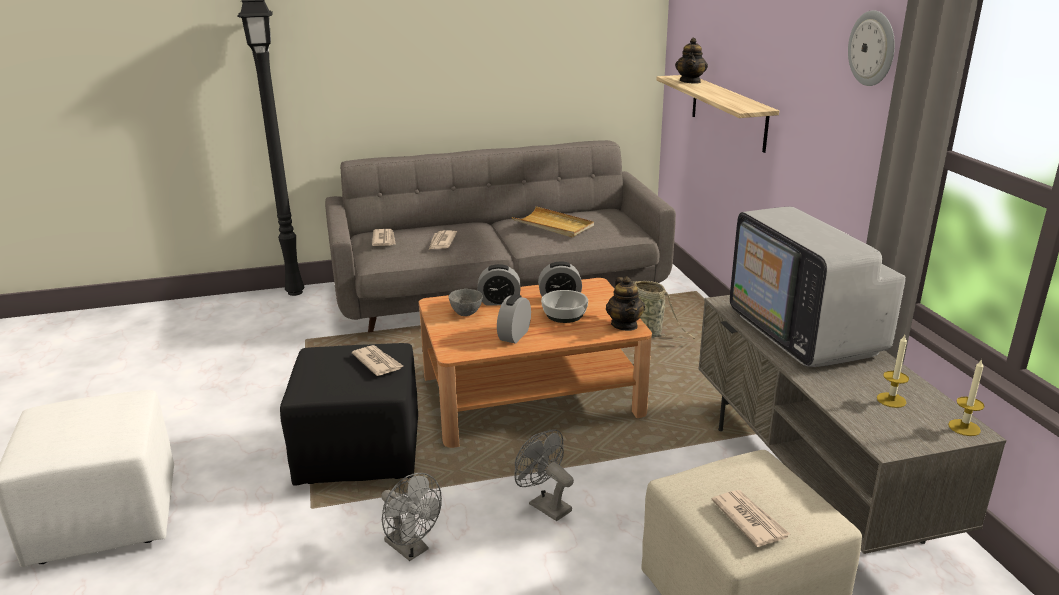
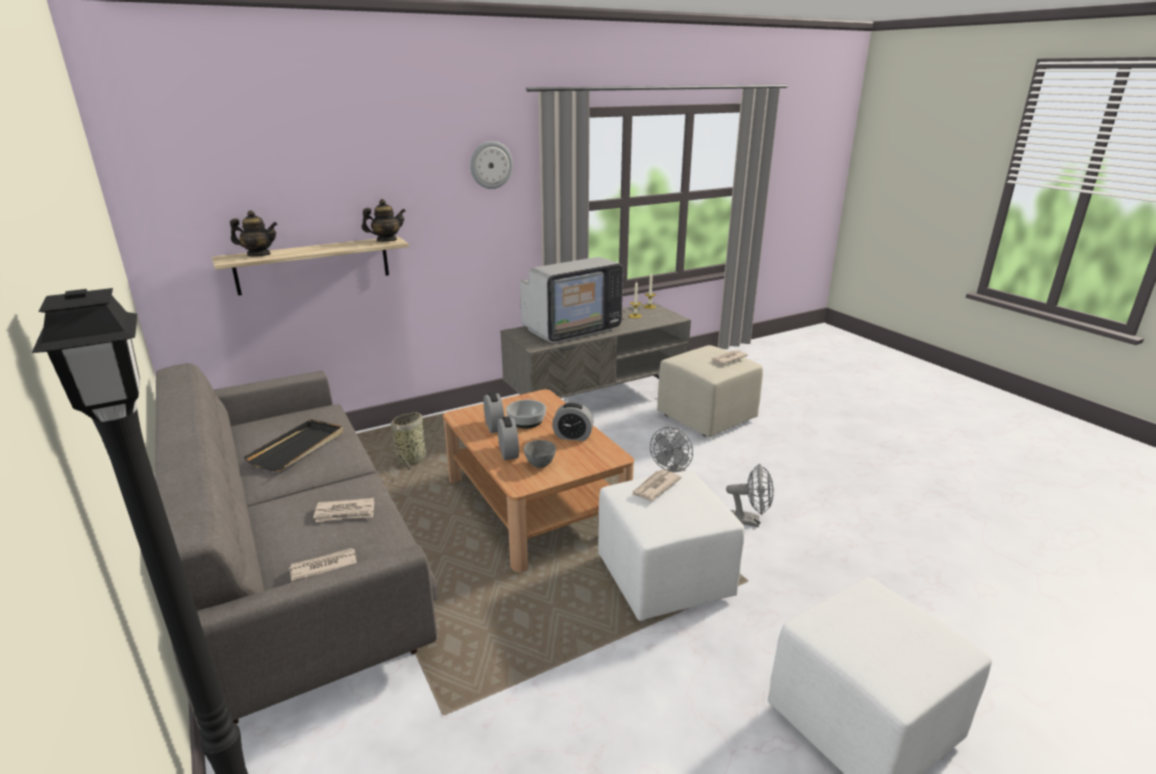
camera: 105 degrees left, 0 degrees up
(361, 453) = (662, 577): black ottoman -> white ottoman
(411, 549) = (749, 521): grey fan -> grey fan turned 75 degrees clockwise
(553, 225) = (298, 447): beige tray -> black tray
(624, 325) = (536, 398): teapot -> teapot (386, 240)

